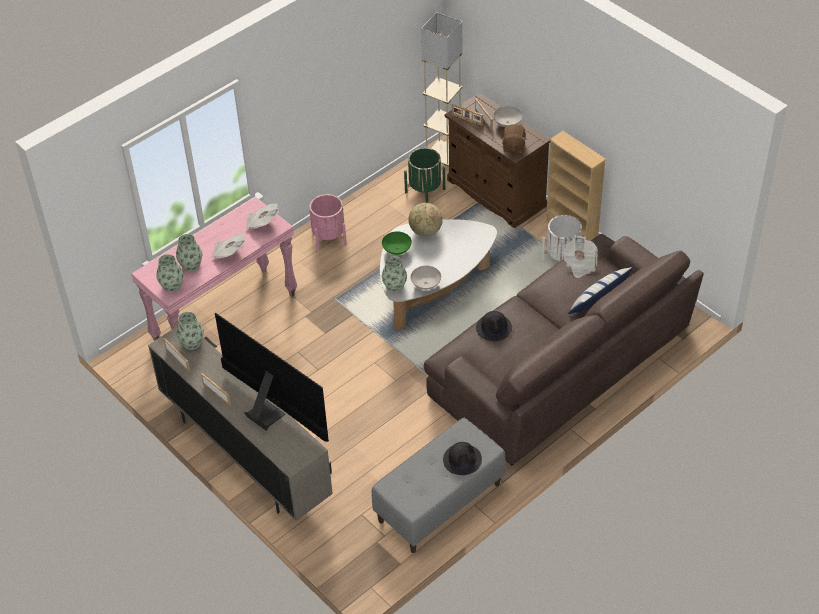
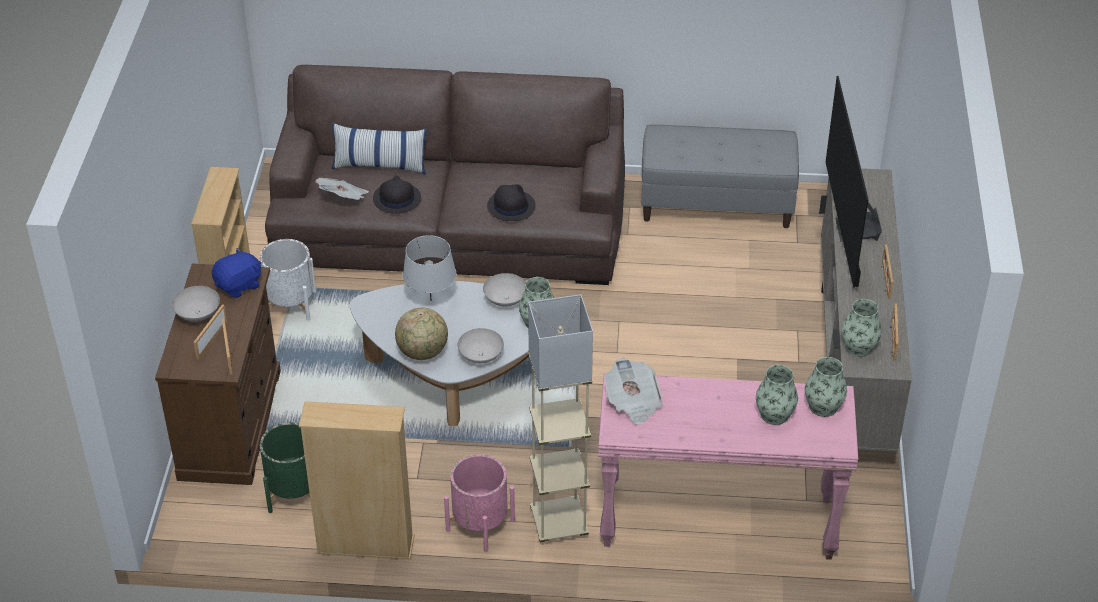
camera: 135 degrees left, 5 degrees down
(229, 253) = (714, 396): newspaper -> none
(365, 196) = (365, 545): none -> beige bookcase
(397, 250) = (480, 356): green bowl -> white bowl
(443, 156) = (205, 519): beige floor lamp -> beige floor lamp (559, 524)
(460, 256) = (430, 300): none -> grey table lamp
(462, 459) = (692, 141): black hat -> black hat (396, 199)
(513, 146) = (239, 285): brown plush toy -> blue plush toy

